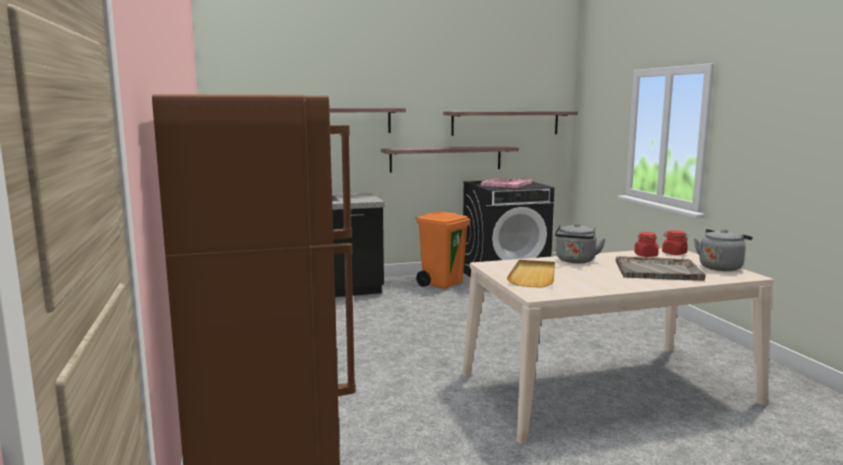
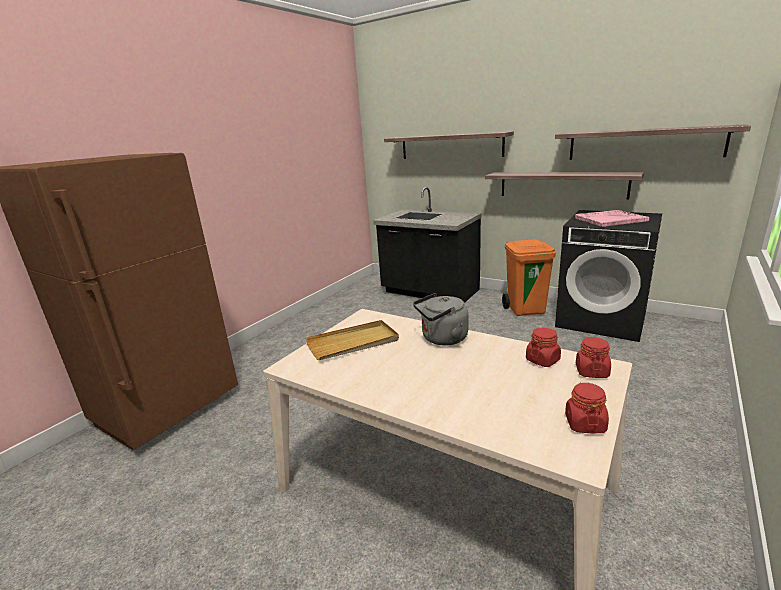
camera: 50 degrees right, 10 degrees up
(658, 271) = (482, 390): grey tray -> none
(721, 267) = (585, 423): grey kettle -> red jar

